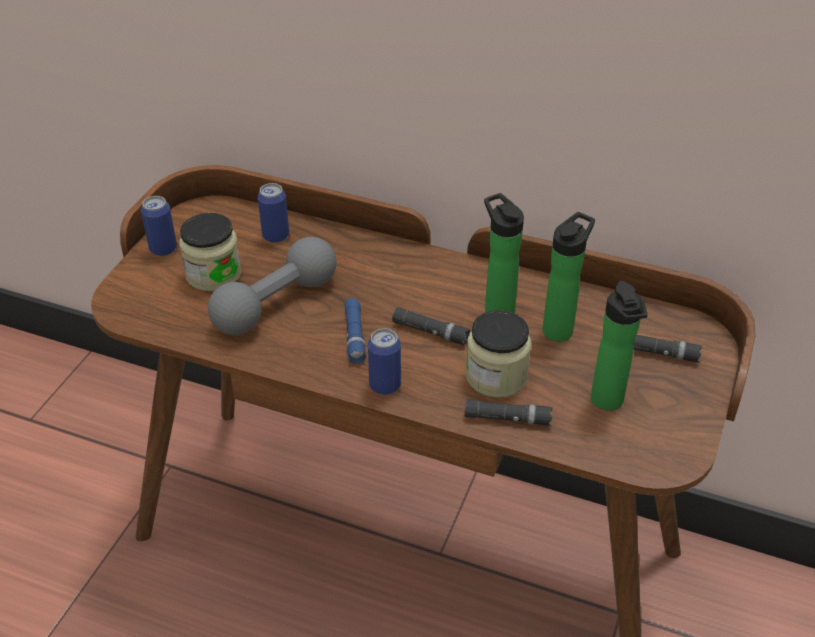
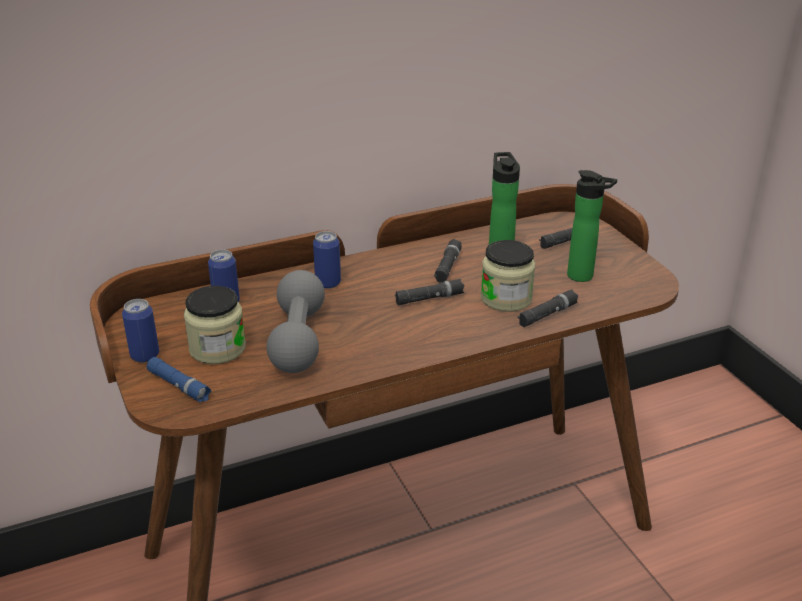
camera: 45 degrees left, 10 degrees down
(355, 336) = (385, 327): blue flashlight -> blue flashlight (179, 386)
(385, 385) = (451, 340): can -> can (328, 283)
(496, 309) = (447, 266): bottle -> black flashlight

